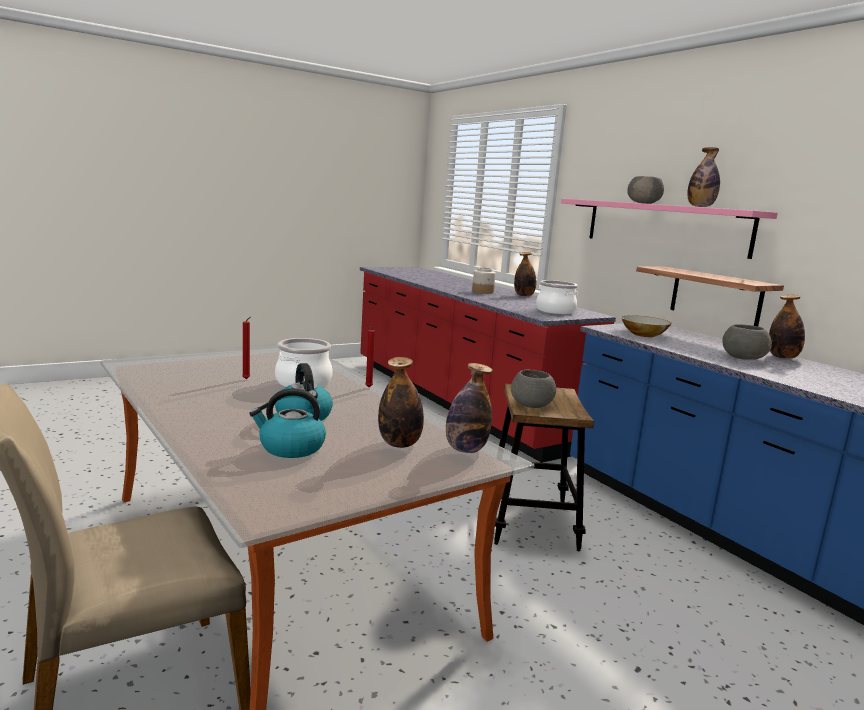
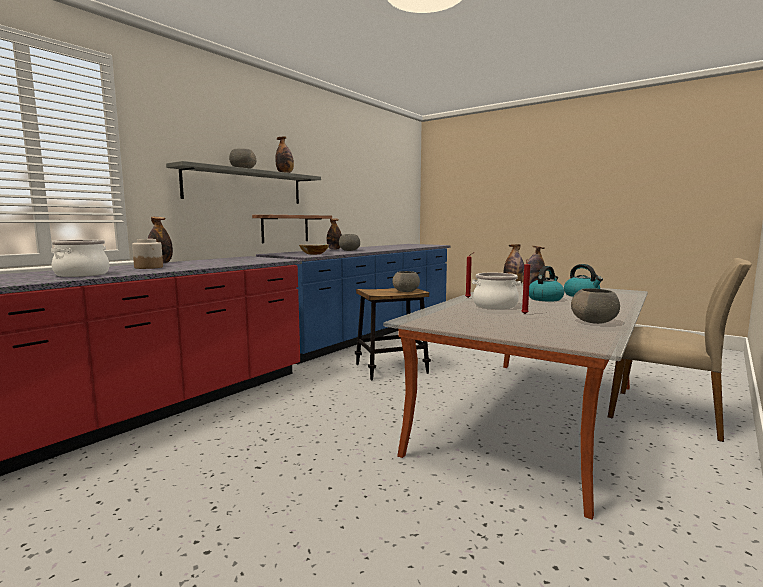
camera: 110 degrees left, 5 degrees down
(167, 387) = (594, 322): none -> grey bowl
(555, 311) = (249, 259): cooking pot -> cooking pot (82, 274)
(664, 226) = (245, 186): pink shelf -> grey shelf

